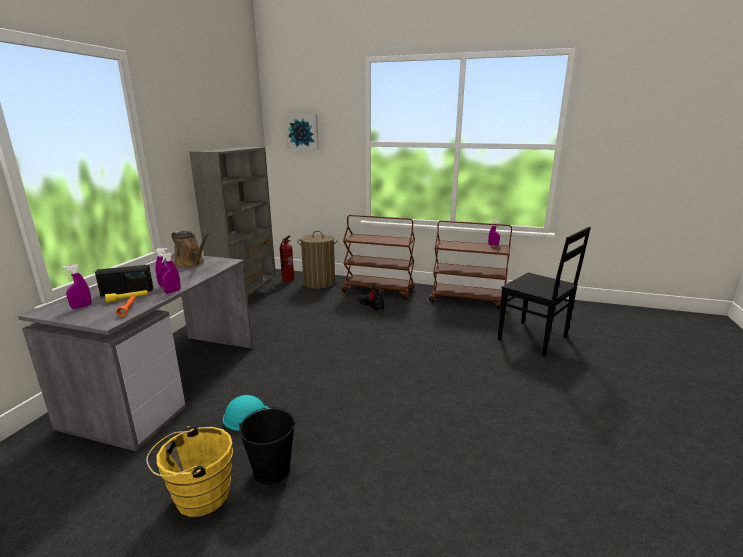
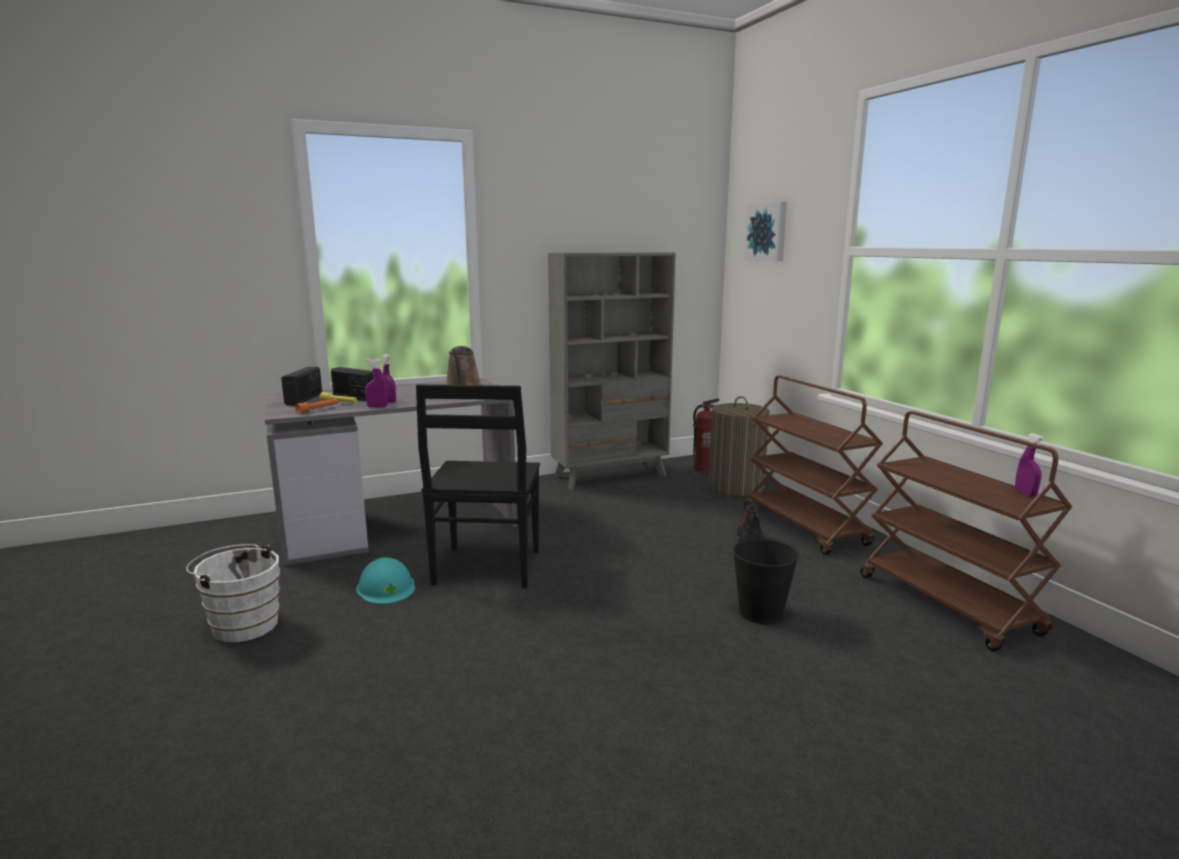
camera: 50 degrees right, 5 degrees down
(81, 306) = (304, 399): purple spray bottle -> radio
(198, 496) = (242, 624): yellow bucket -> white bucket
(272, 470) = (309, 643): black bucket -> black bucket (760, 613)
(534, 339) = (956, 733): black chair -> black chair (486, 569)

